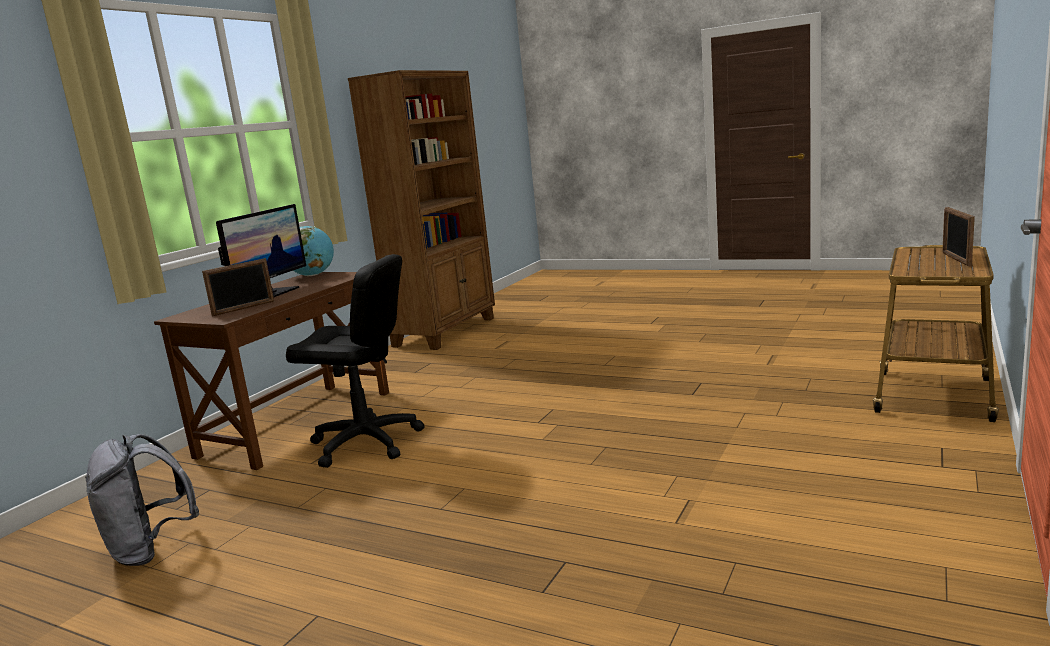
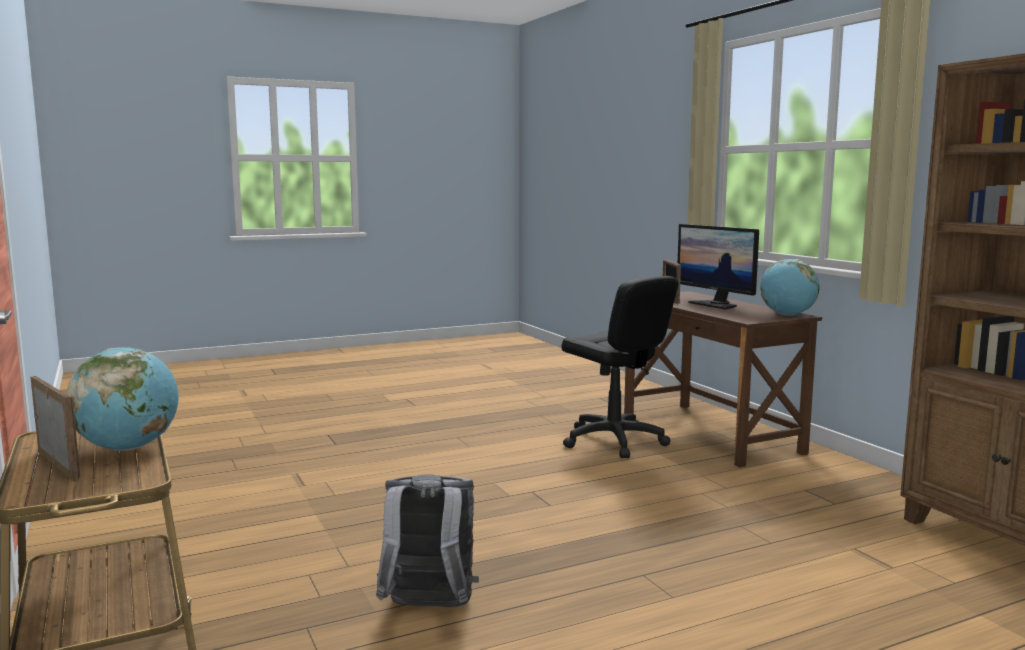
camera: 125 degrees right, 5 degrees down
(151, 549) = (553, 391): grey backpack -> grey backpack (428, 609)
(366, 443) = (614, 441): black office chair -> black office chair turned 90 degrees counterclockwise
(913, 260) = (128, 448): none -> globe

